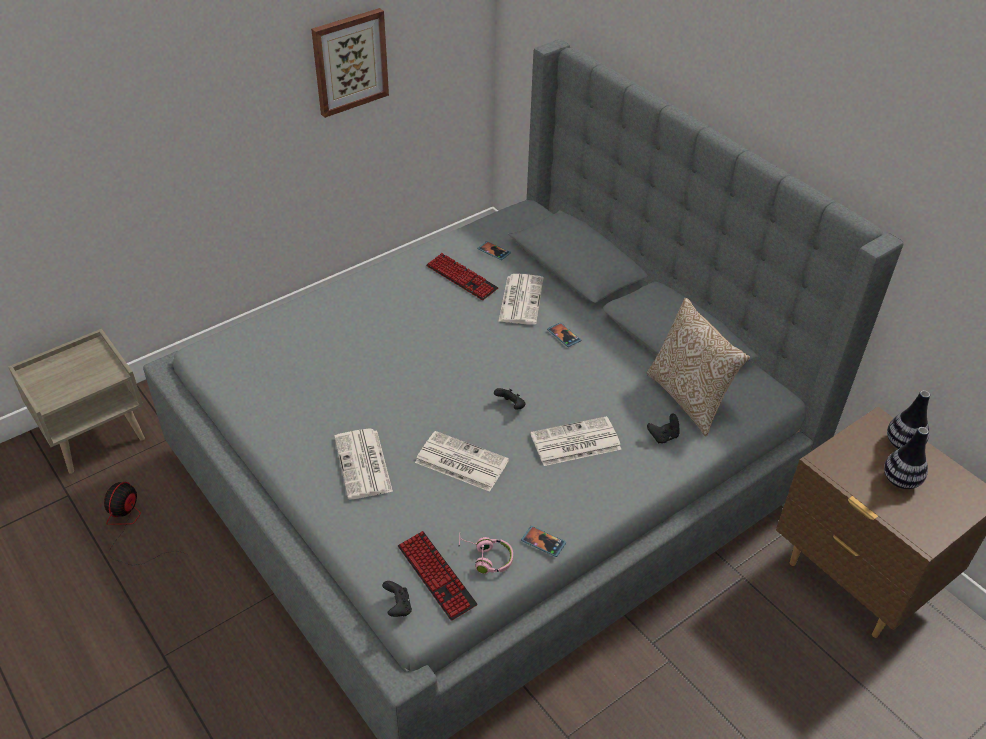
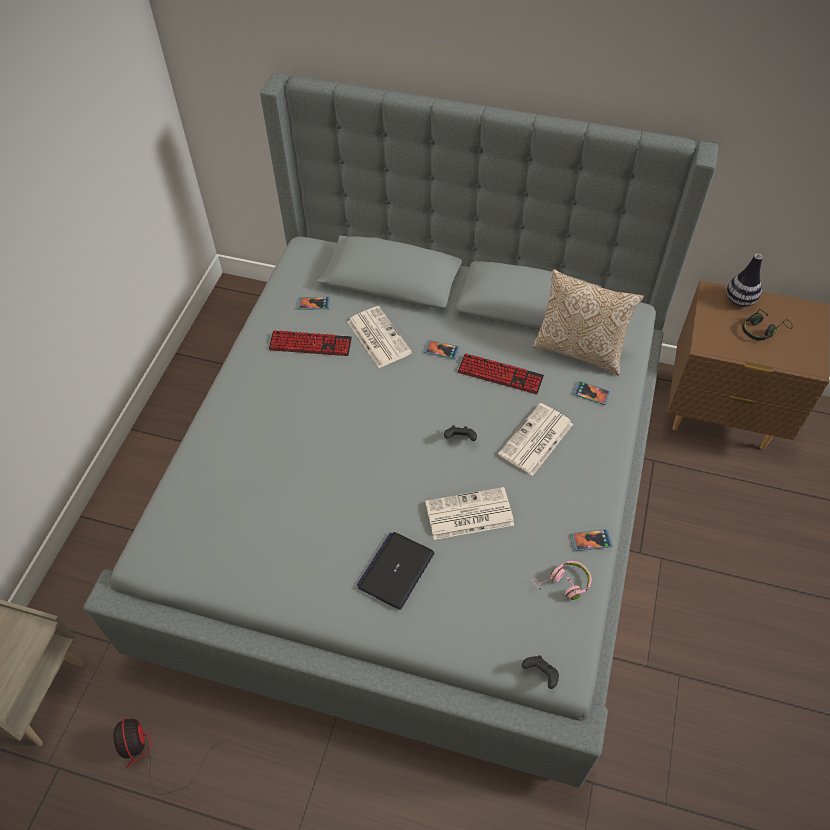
camera: 35 degrees left, 10 degrees up
(349, 62) = (76, 185): picture -> none
(364, 465) = (396, 570): newspaper -> laptop
(436, 576) = (544, 626): keyboard -> keyboard (500, 375)
(663, 436) = (591, 394): black game controller -> phone
(900, 480) = (762, 330): vase -> black headphones

